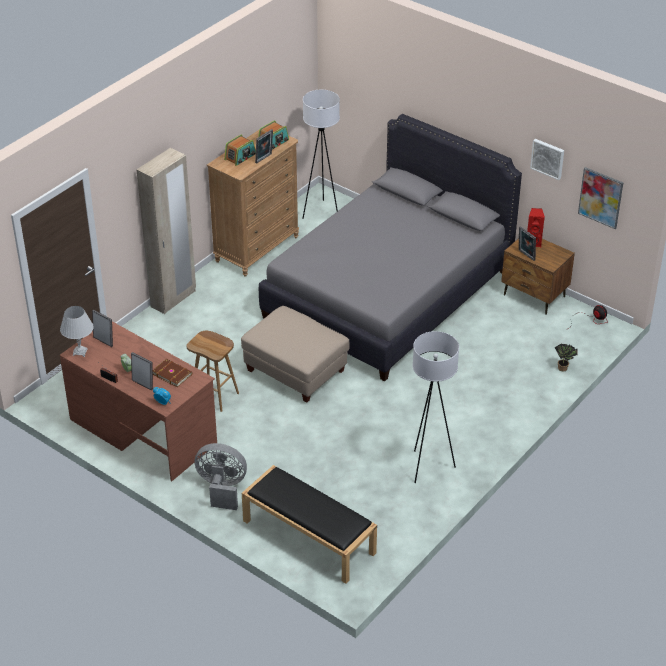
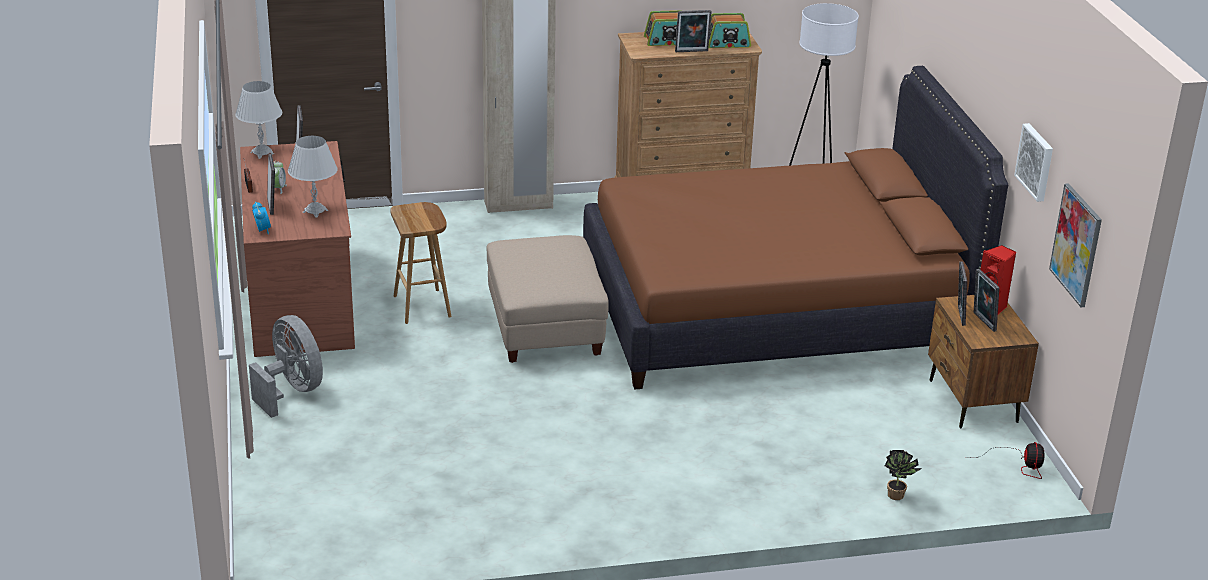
camera: 40 degrees right, 10 degrees down
(172, 373) = (315, 211): brown book -> white table lamp
(308, 537) = (304, 487): black bench -> none
(387, 294) = (773, 309): grey bed -> brown bed
(429, 467) = (551, 501): white floor lamp -> none
(539, 254) = (982, 322): none -> picture frame

